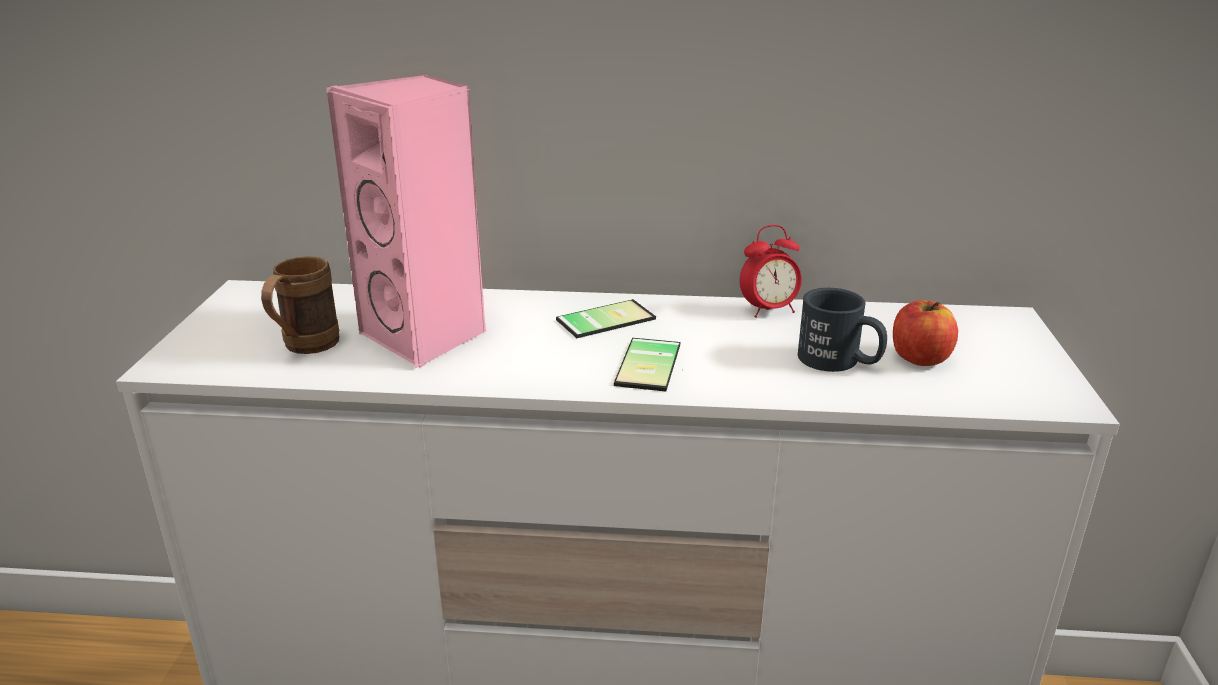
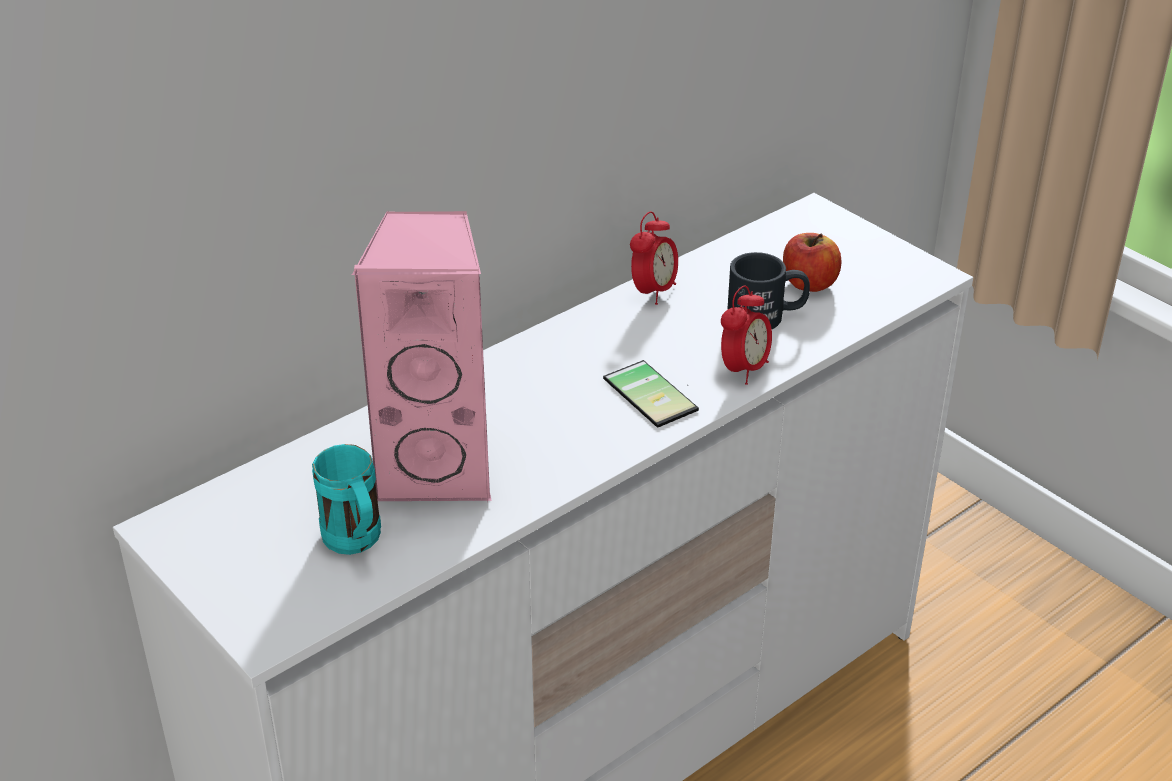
camera: 45 degrees left, 10 degrees up
(303, 348) = (356, 544): brown mug -> turquoise mug
(603, 317) = (545, 368): phone -> none
(754, 385) = (744, 369): none -> alarm clock

